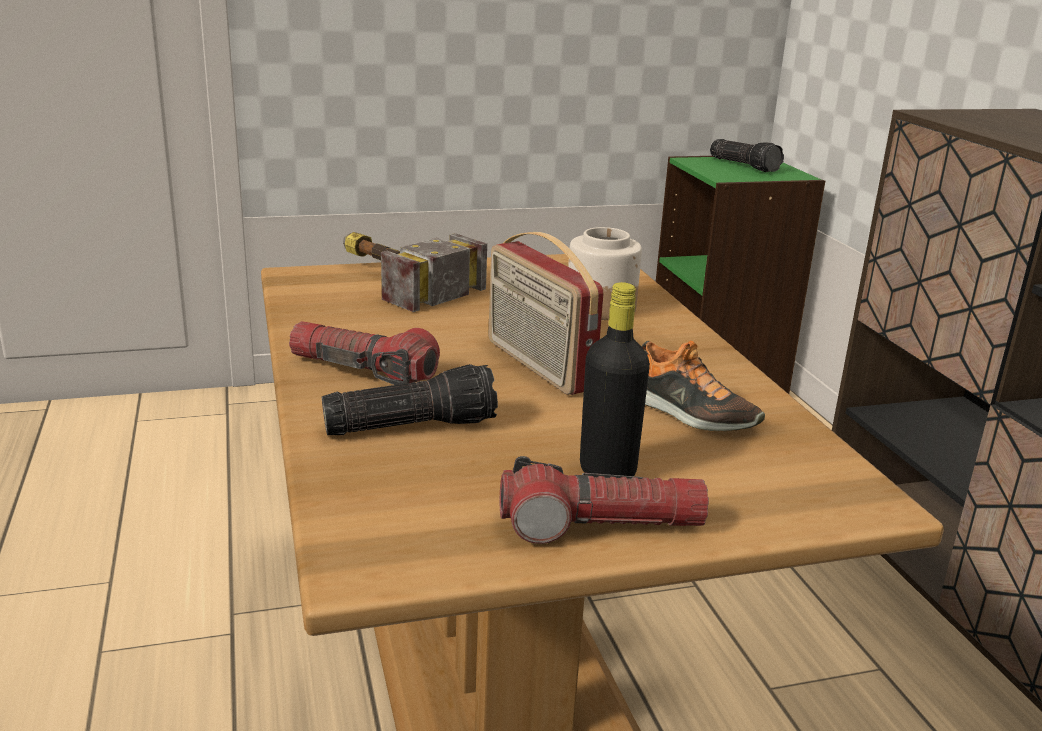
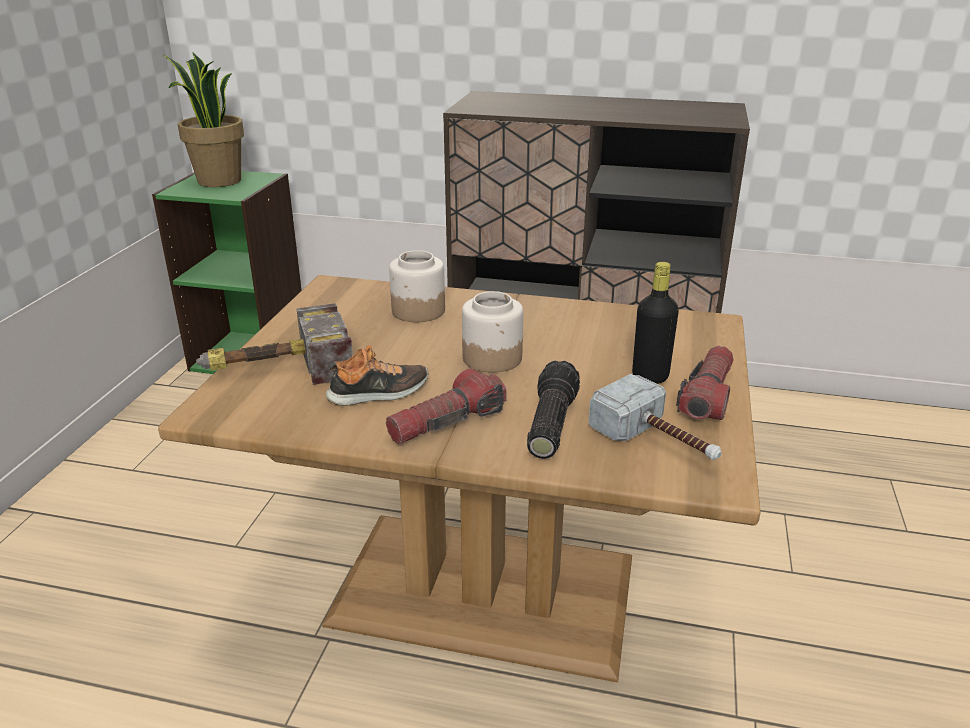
camera: 60 degrees left, 5 degrees up
(429, 503) = (657, 442): none -> hammer
(537, 365) = (492, 358): radio -> jar
(691, 414) = (596, 333): shoe -> shoe (379, 393)
(745, 165) = (218, 181): flashlight -> potted plant

